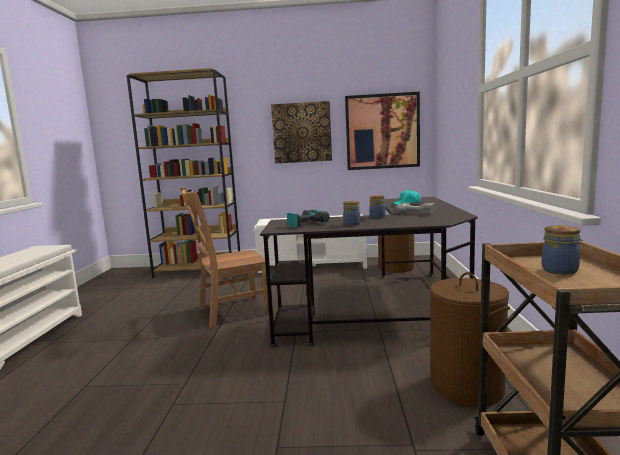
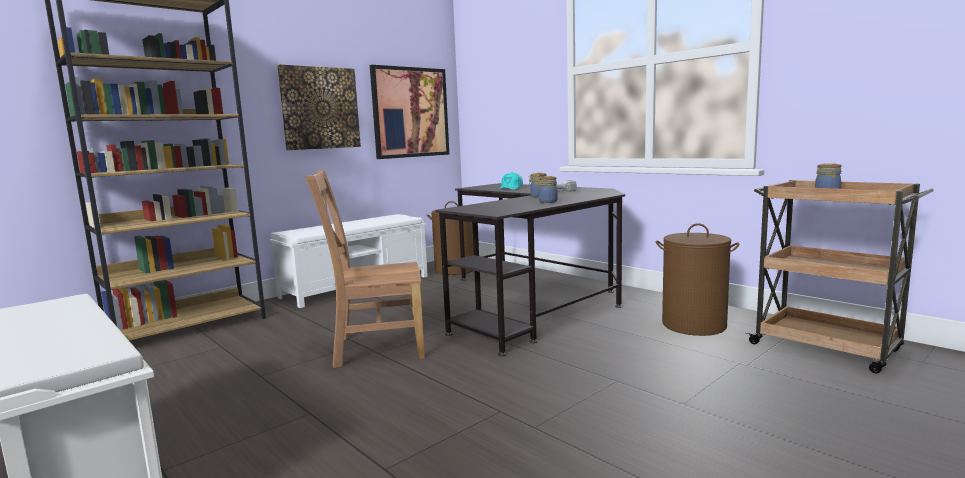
camera: 45 degrees left, 0 degrees up
(230, 312) = (374, 348): brown chair -> brown chair turned 60 degrees clockwise
(304, 223) = (498, 207): power drill -> none

